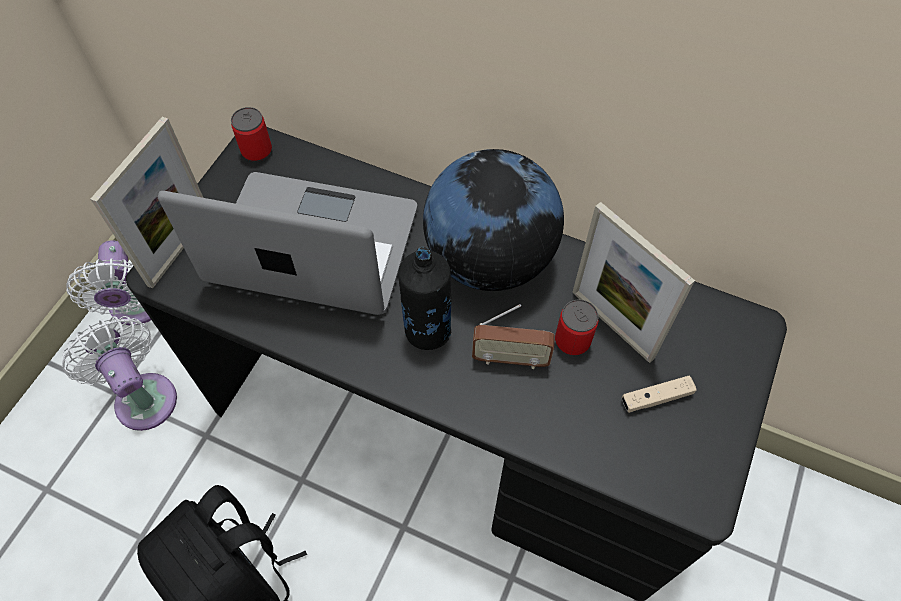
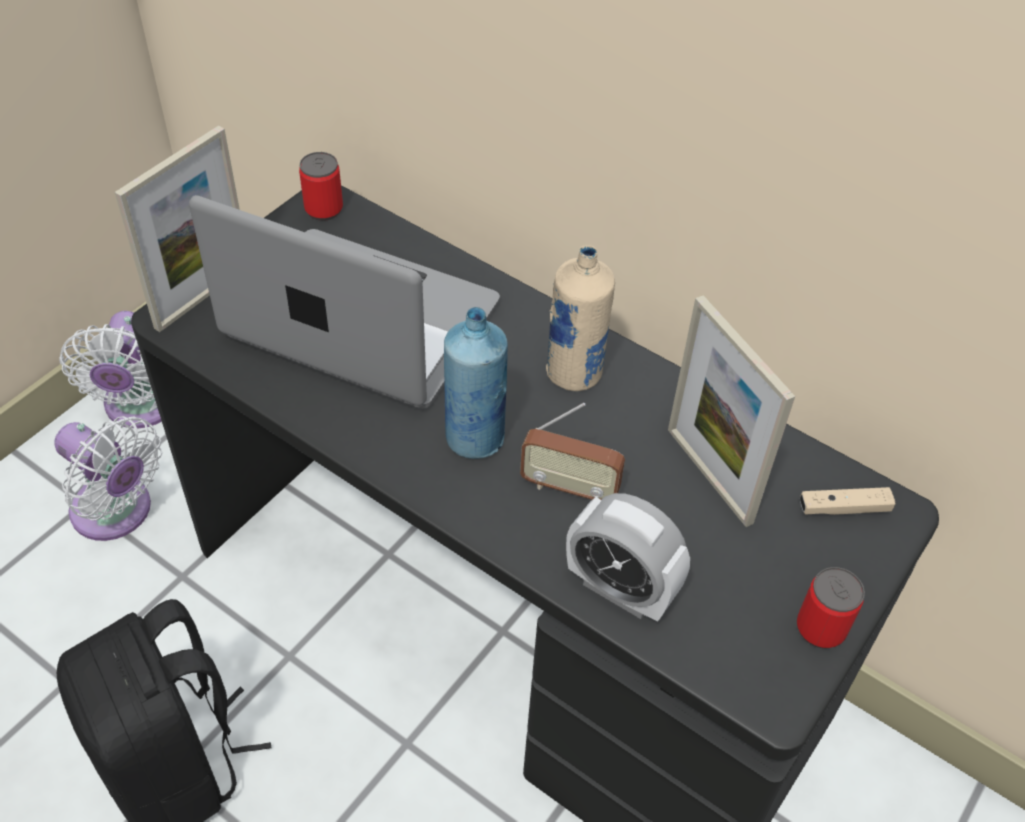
camera: 10 degrees right, 10 degrees down
(143, 396) = (117, 513): white fan -> white fan turned 150 degrees clockwise
(427, 330) = (475, 438): black bottle -> blue bottle
(490, 258) = (574, 374): globe -> beige bottle
(569, 436) = (620, 589): none -> alarm clock
(572, 341) = (653, 484): can -> can (820, 628)
(656, 398) = (744, 568): beige game controller -> beige game controller (844, 508)

